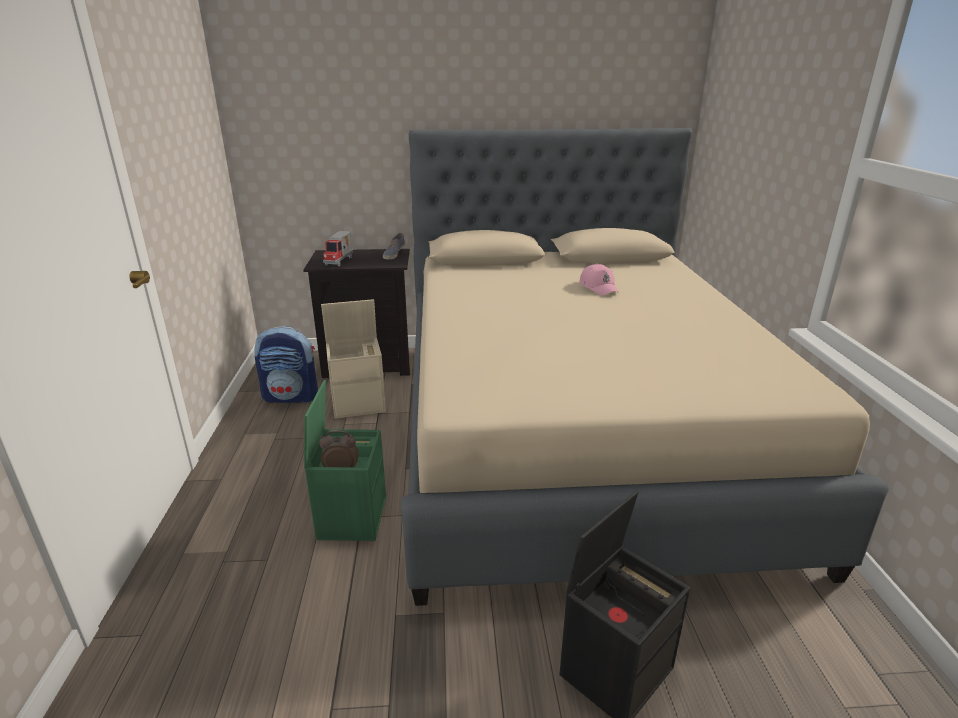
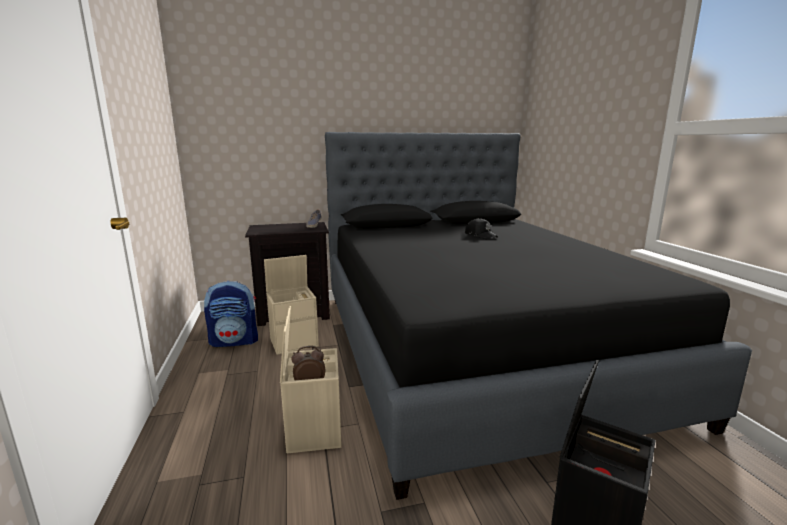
camera: 10 degrees left, 10 degrees down
(340, 261) = (273, 230): toy truck -> none
(351, 516) = (313, 429): green storage box -> beige storage box
(574, 432) = (472, 348): beige bed -> black bed
(599, 287) = (480, 235): pink cap -> black cap

